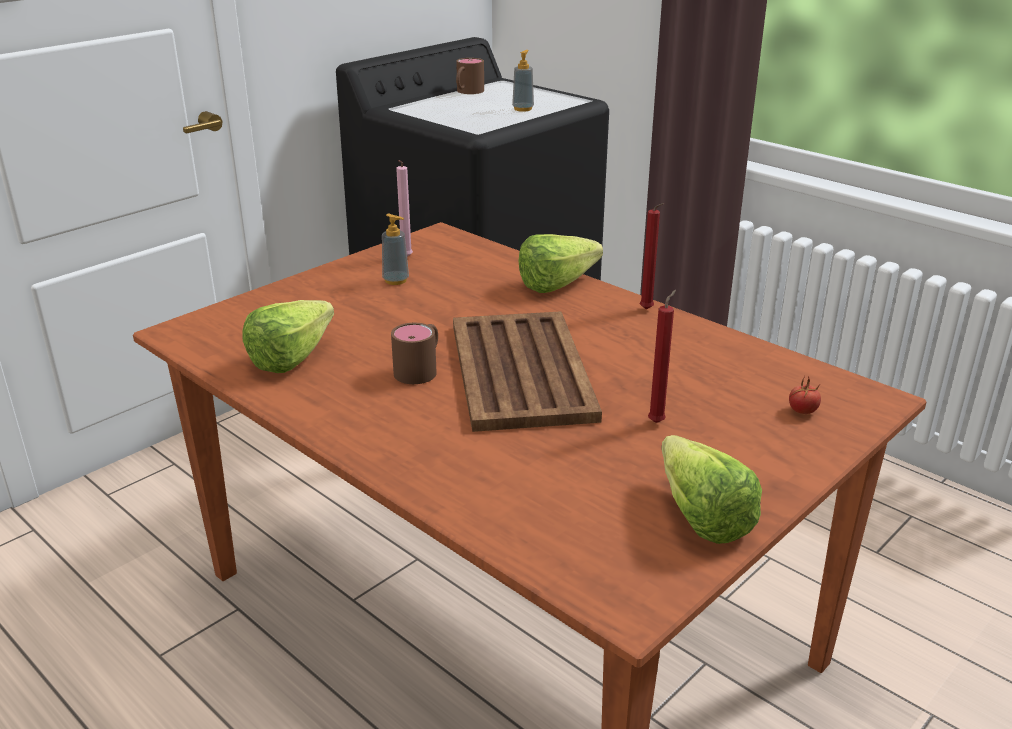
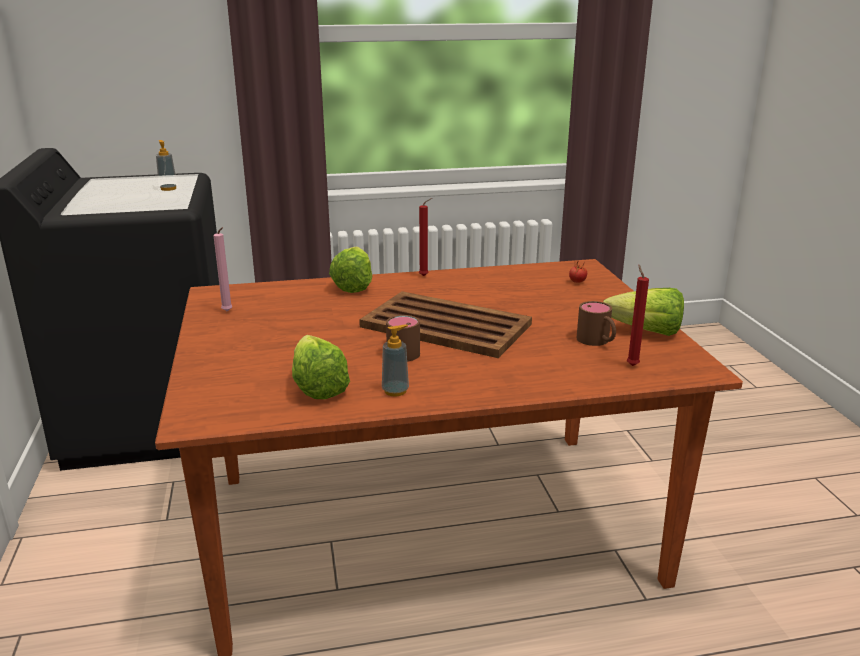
camera: 55 degrees left, 5 degrees down
(396, 280) = (258, 324): soap dispenser -> soap dispenser (395, 391)
(467, 92) = (90, 190): brown mug -> brown mug (597, 341)
(658, 421) = (547, 312): red candle -> red candle (631, 365)

